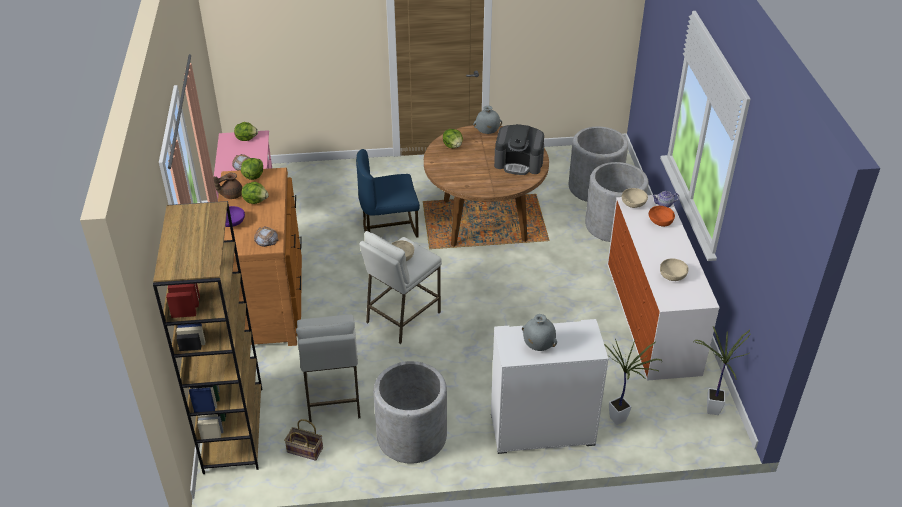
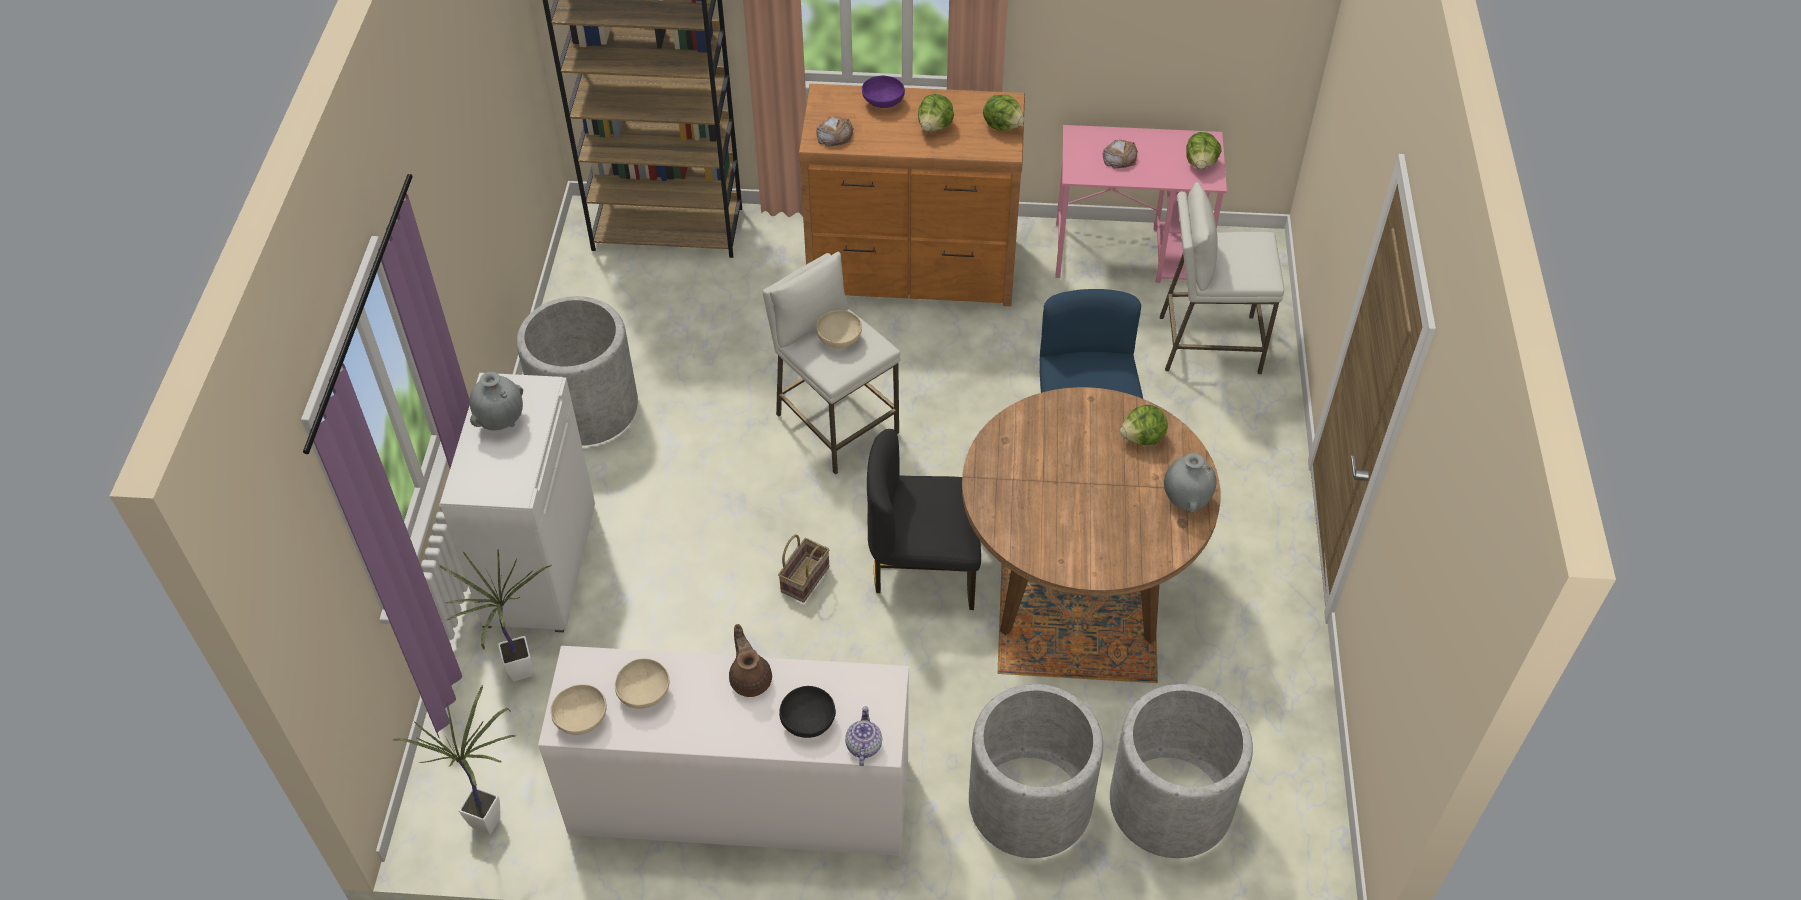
camera: 100 degrees right, 10 degrees up
(231, 195) = (956, 101): brown teapot -> brown teapot (750, 679)
(304, 450) = (605, 294): basket -> basket (805, 578)
(333, 397) = (691, 329): white stool -> white stool (1209, 344)
(494, 271) = (925, 567): none -> black chair
(519, 163) = (1068, 534): coffee machine -> none
(633, 204) = (878, 690): beige bowl -> beige bowl (581, 719)
(660, 222) = (808, 721): orange bowl -> black bowl

